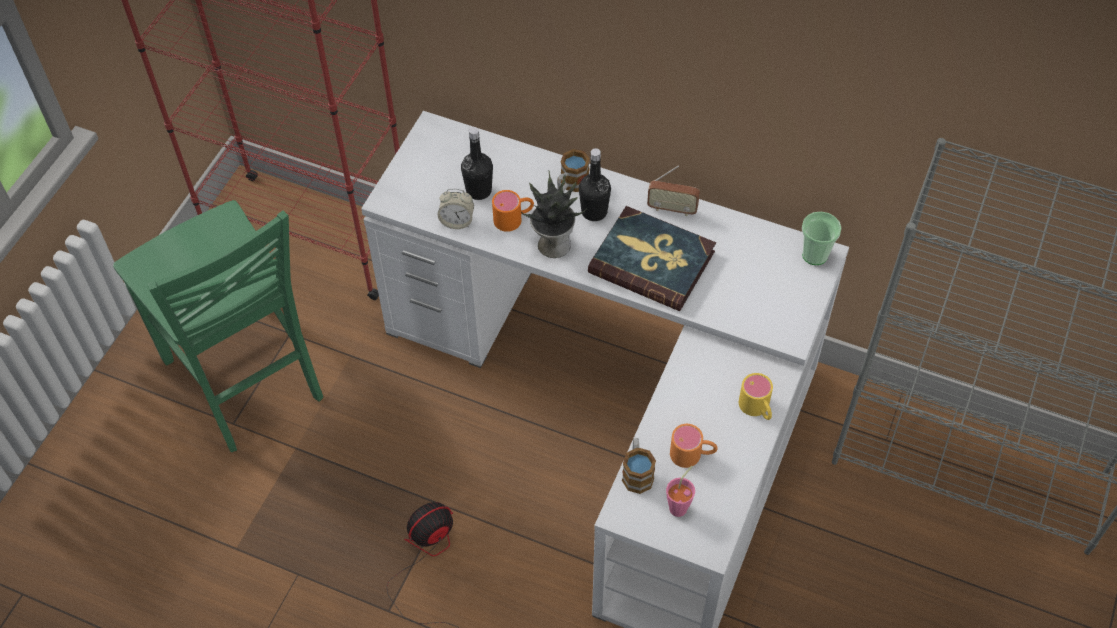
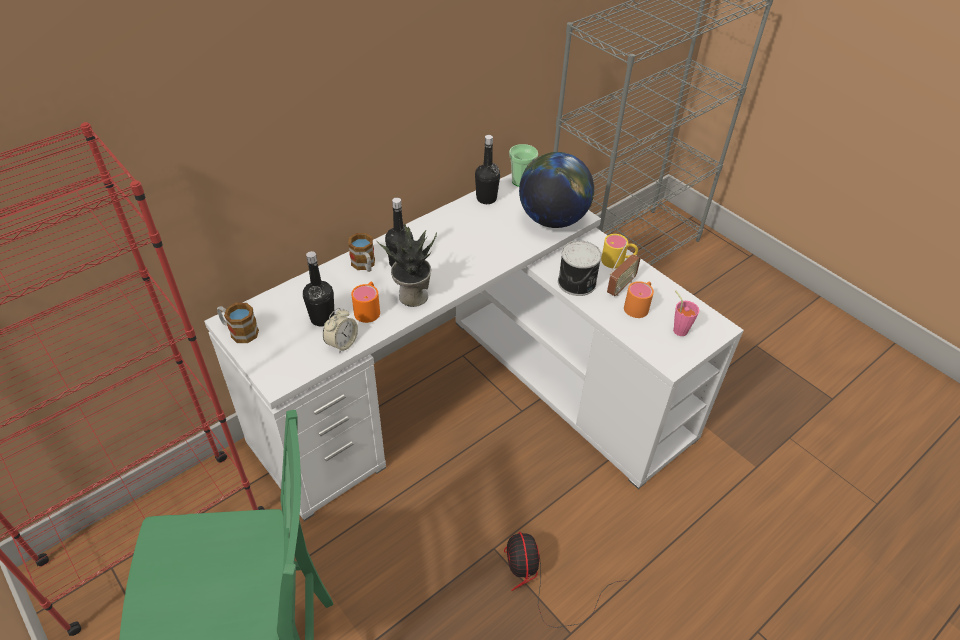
camera: 65 degrees left, 10 degrees down
(637, 472) = (639, 340): mug -> mug (239, 331)
(652, 261) = (470, 253): book -> none
(672, 209) = (431, 225): radio -> radio (620, 286)
(690, 382) = (577, 283): none -> can
(756, 236) = (486, 198): none -> black bottle
(764, 313) = (553, 220): none -> globe

